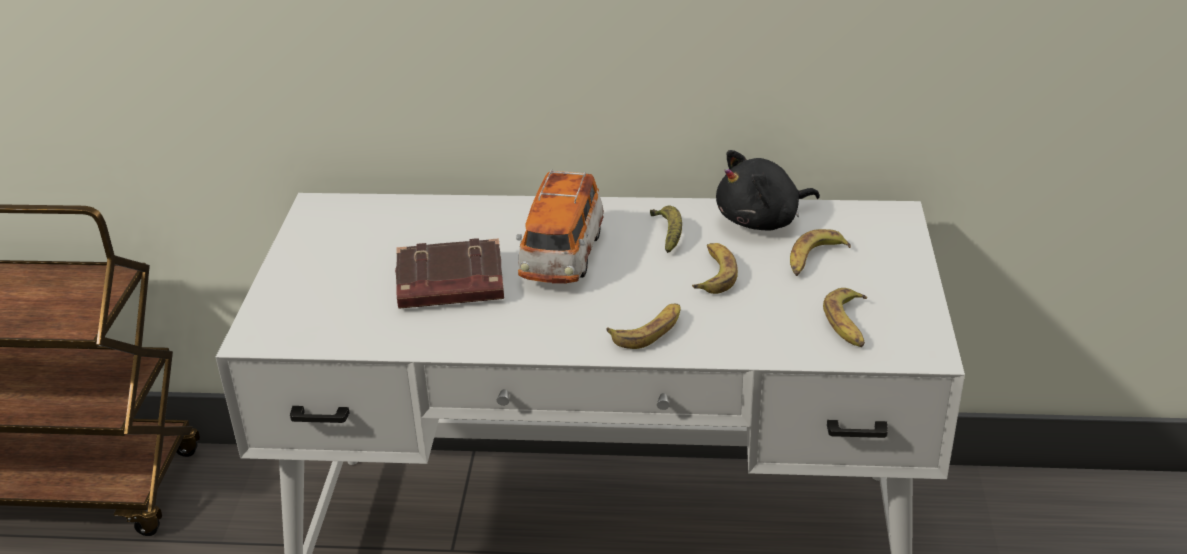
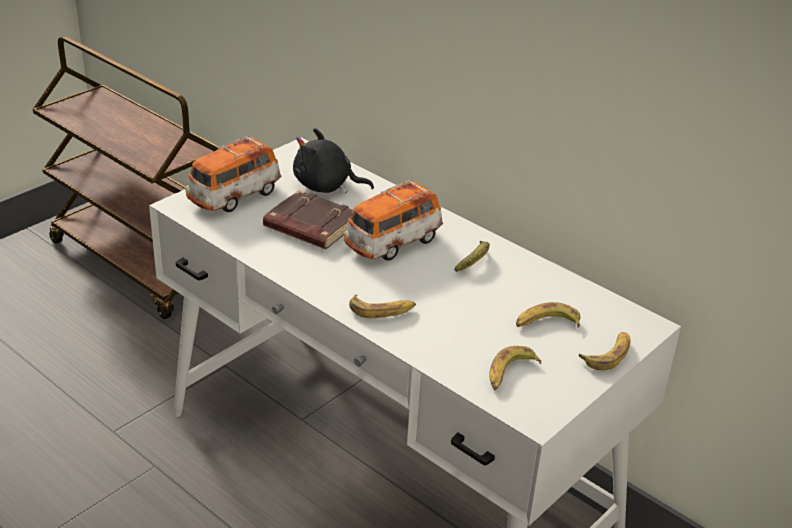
camera: 35 degrees right, 0 degrees up
(312, 294) = (234, 196): none -> toy car
(714, 273) = (469, 299): banana -> banana (608, 355)
(762, 220) = (548, 283): black plush toy -> black plush toy (326, 186)

